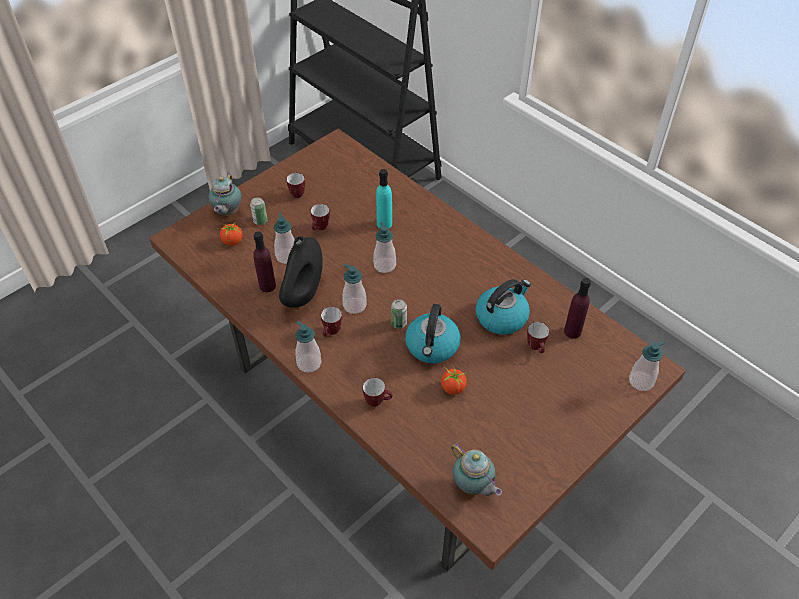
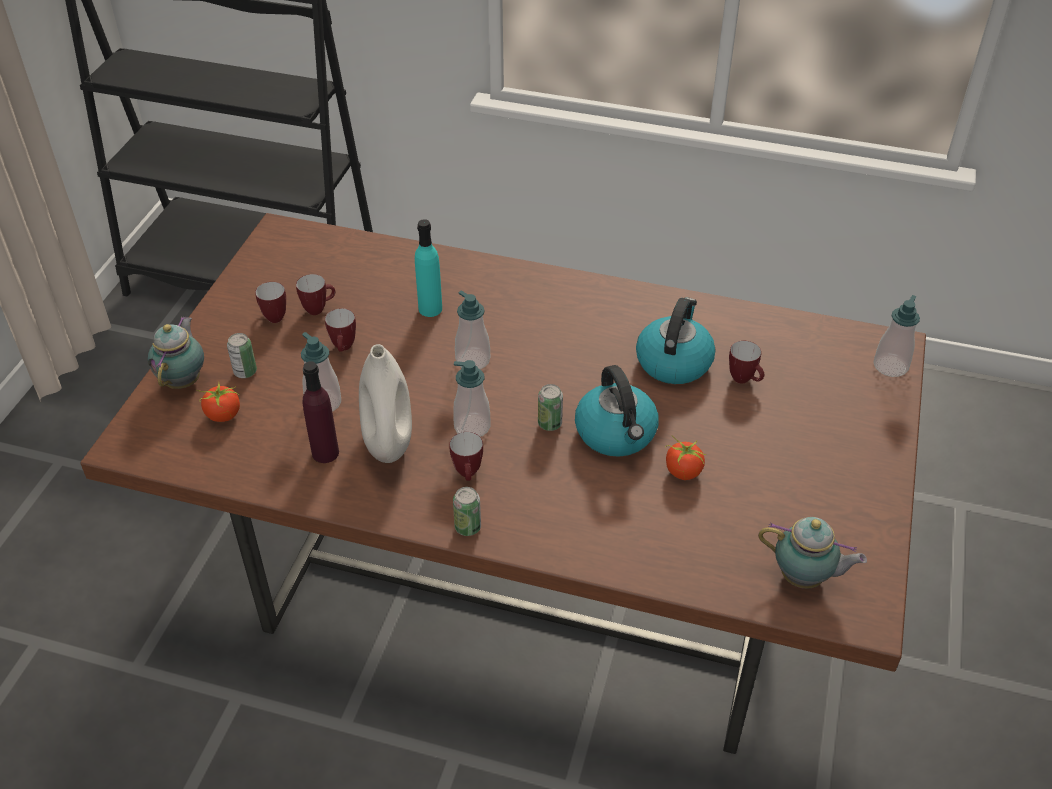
camera: 30 degrees left, 5 degrees down
(227, 212) = (184, 380): teapot -> teapot turned 150 degrees counterclockwise
(303, 295) = (389, 443): black vase -> white vase
(309, 363) = (468, 527): soap dispenser -> can
(378, 402) = (601, 533): mug -> mug (319, 309)
(572, 331) = (770, 343): purple bottle -> none

